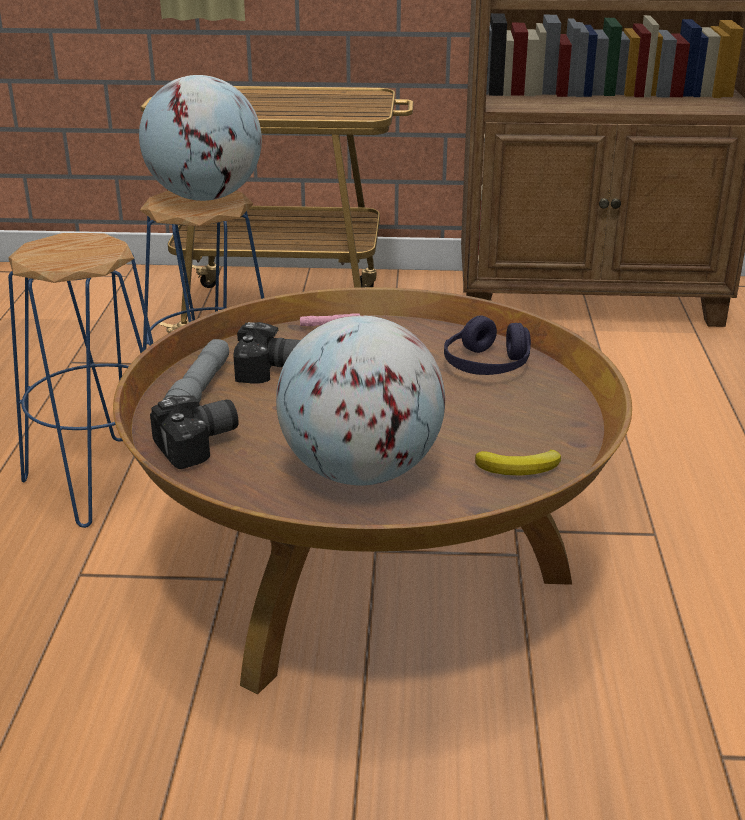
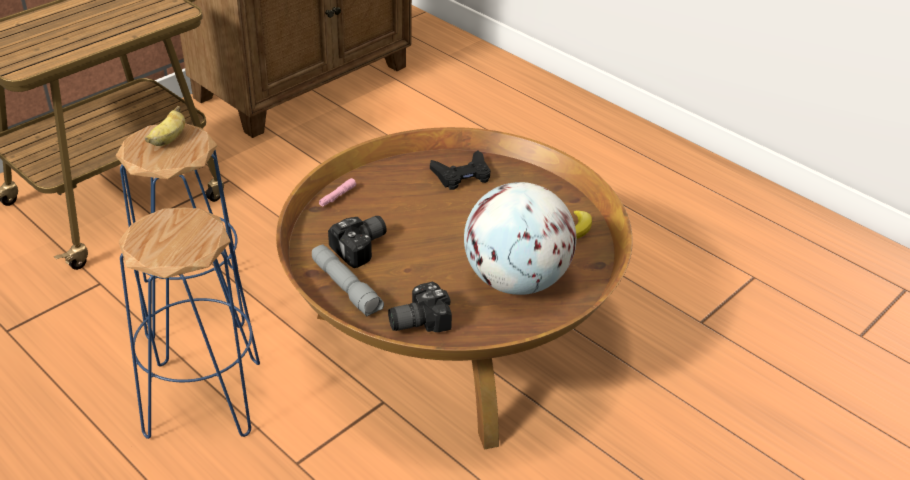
camera: 50 degrees left, 10 degrees up
(200, 445) = (417, 320): camera -> camera turned 120 degrees counterclockwise
(205, 197) = (168, 140): globe -> banana
(486, 365) = (462, 175): purple headphones -> black game controller

